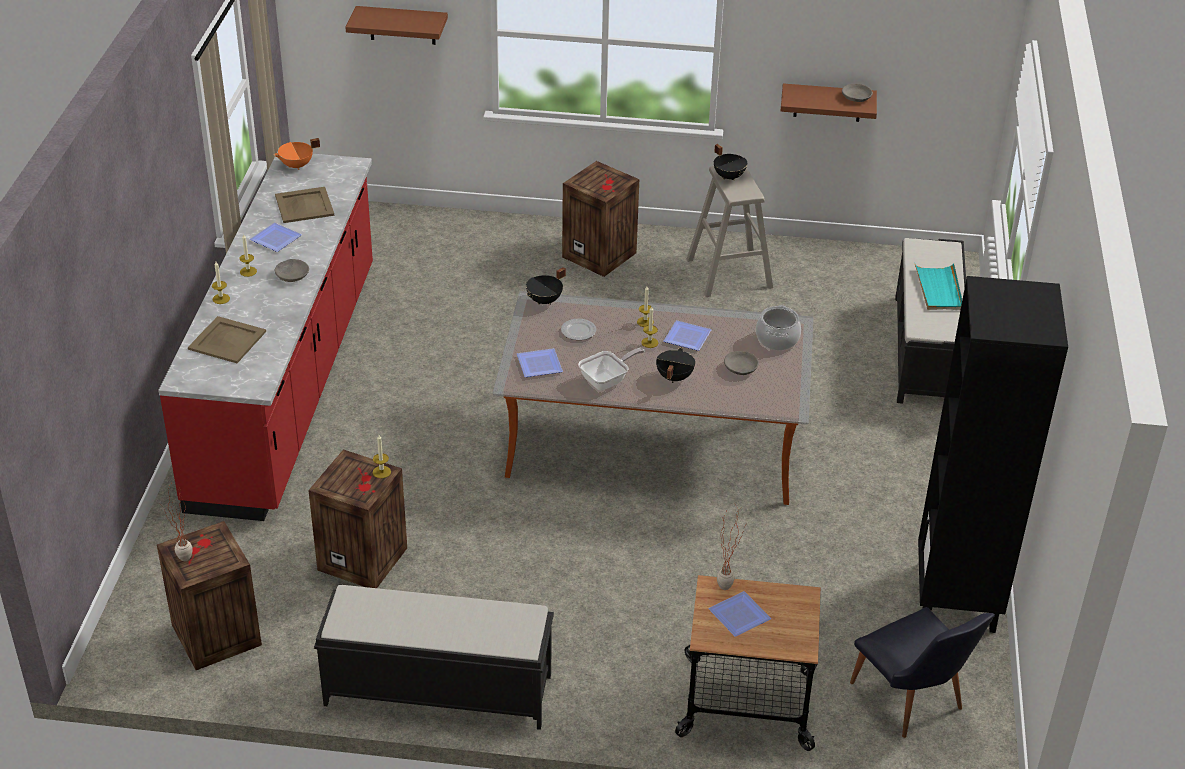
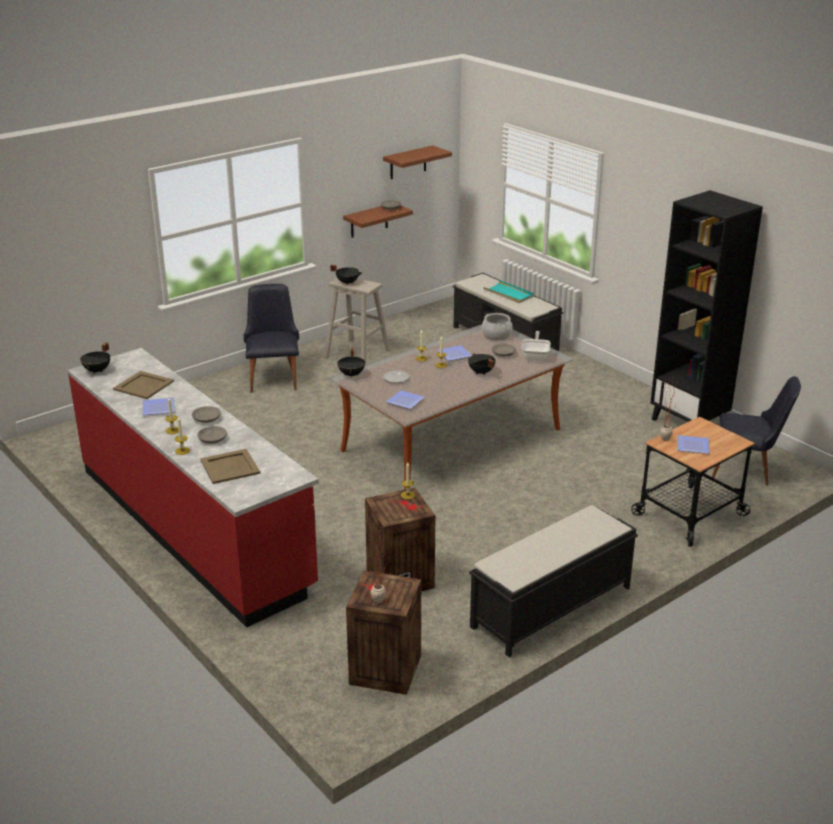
camera: 45 degrees left, 10 degrees down
(262, 301) = (212, 439): none -> grey bowl
(297, 166) = (97, 370): orange cooking pot -> black cooking pot
(402, 25) = (91, 255): brown shelf -> brown shelf (408, 162)
(600, 255) = (274, 377): crate -> black chair
(607, 380) = (452, 390): frying pan -> frying pan (535, 356)

